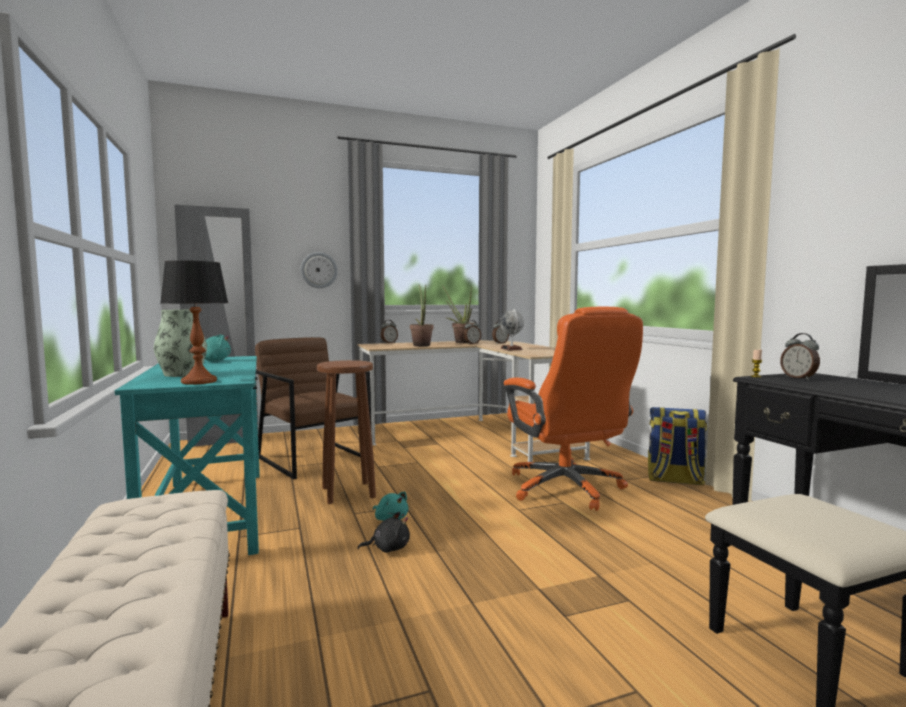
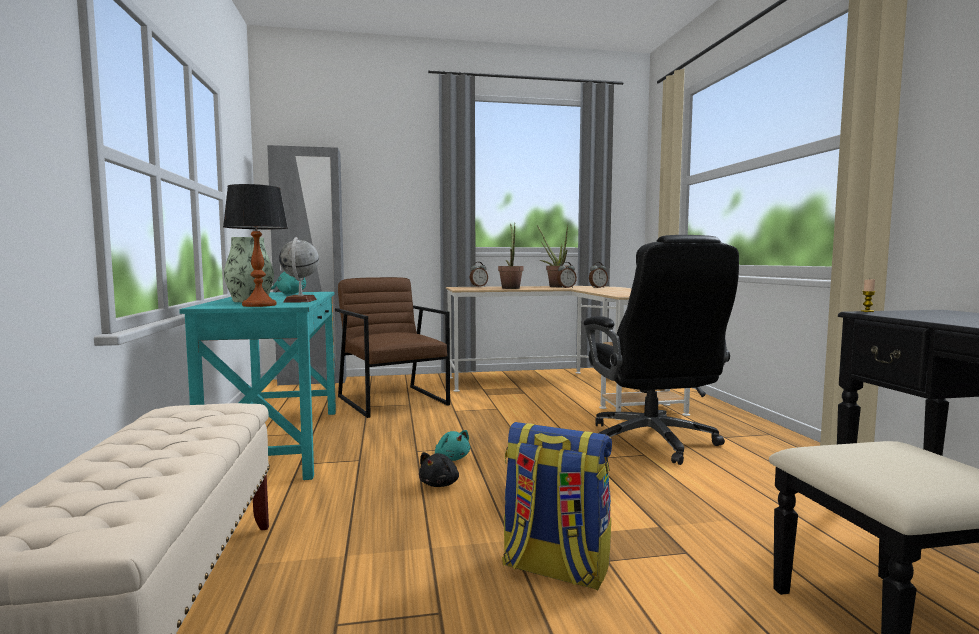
camera: 10 degrees right, 0 degrees up
(319, 270) = (408, 210): wall clock -> none
(348, 493) = (417, 432): brown stool -> none
(388, 548) = (440, 484): black plush toy -> black plush toy turned 120 degrees clockwise
(511, 349) = (605, 291): globe -> globe (300, 301)
(566, 488) = (652, 442): orange office chair -> black office chair
(674, 480) = (784, 440): backpack -> backpack (554, 569)
(799, 378) = (923, 313): alarm clock -> none

